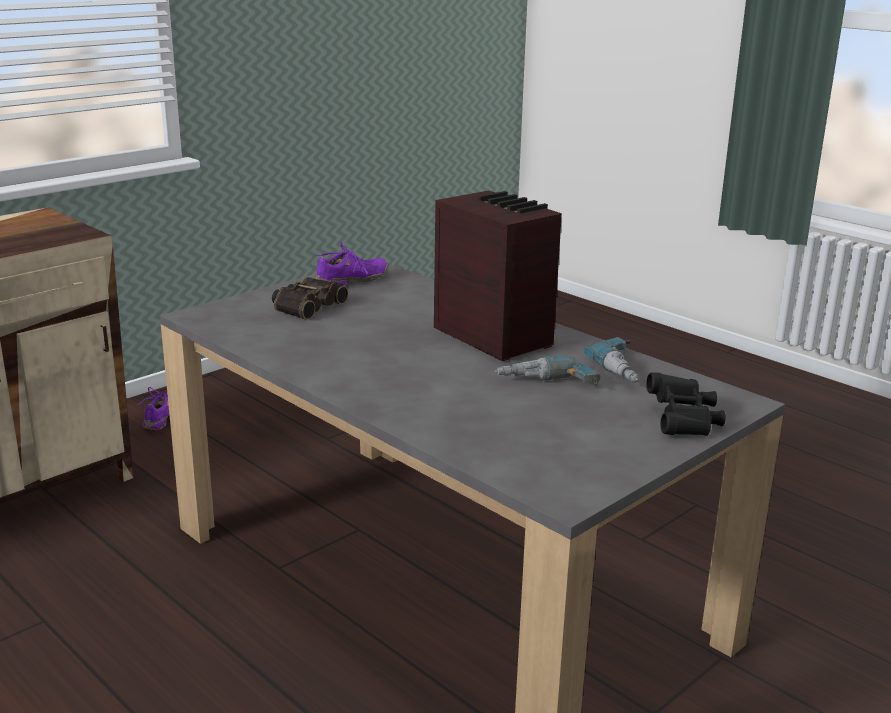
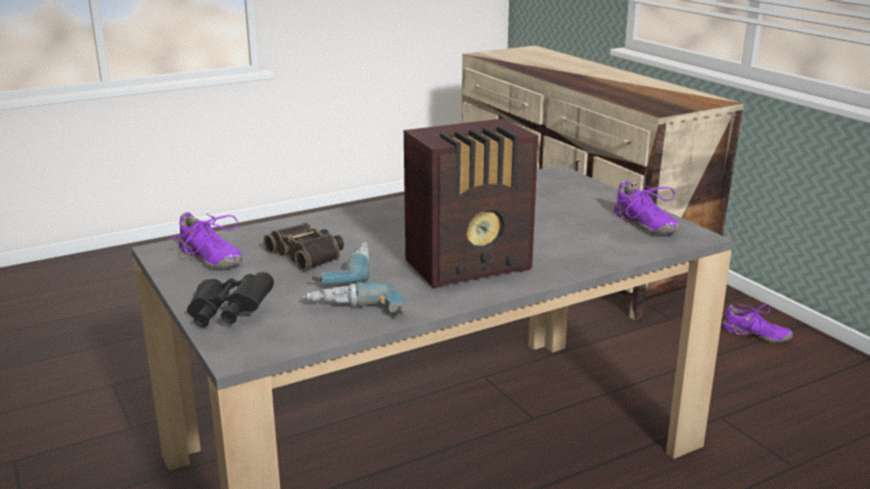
camera: 105 degrees right, 0 degrees up
(306, 306) = (574, 205): binoculars -> binoculars (308, 254)
(567, 461) = (210, 258): none -> purple shoe

